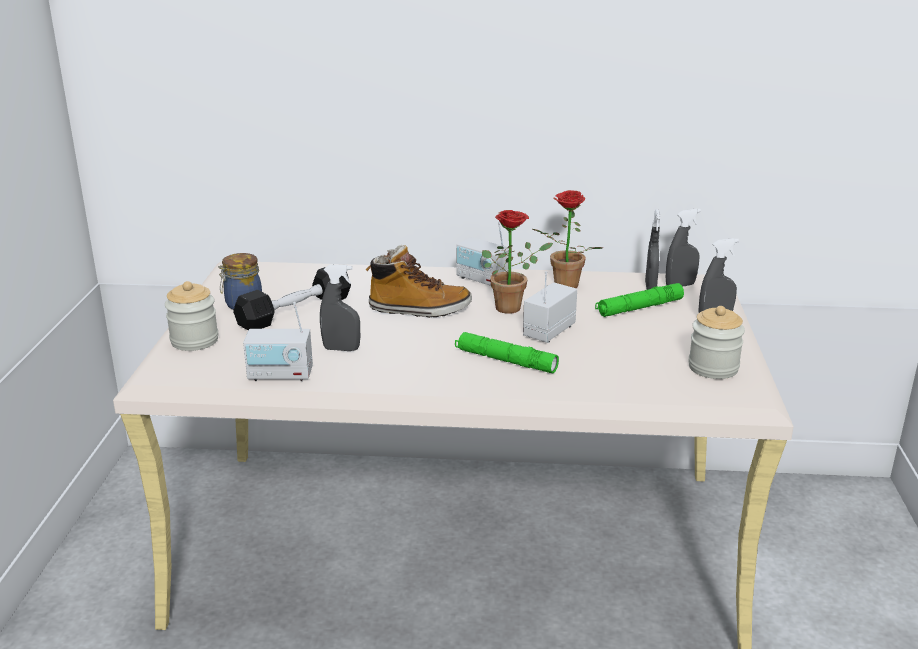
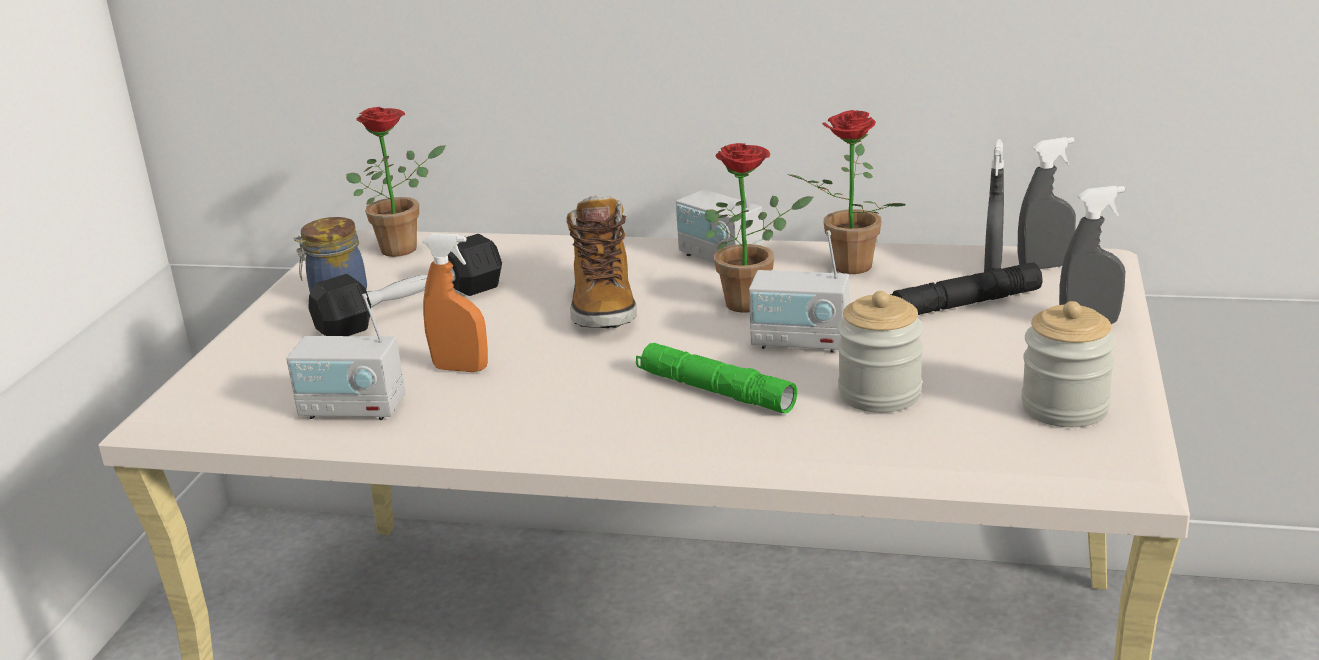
camera: 10 degrees right, 0 degrees up
(194, 341) = (245, 353): jar -> jar (879, 394)
(276, 272) = (406, 247): none -> potted plant
(341, 349) = (461, 368): grey spray bottle -> orange spray bottle
(419, 310) = (603, 306): boot -> boot turned 75 degrees clockwise
(548, 331) = (800, 342): radio -> radio turned 120 degrees counterclockwise
(639, 308) = (964, 304): green flashlight -> black flashlight

